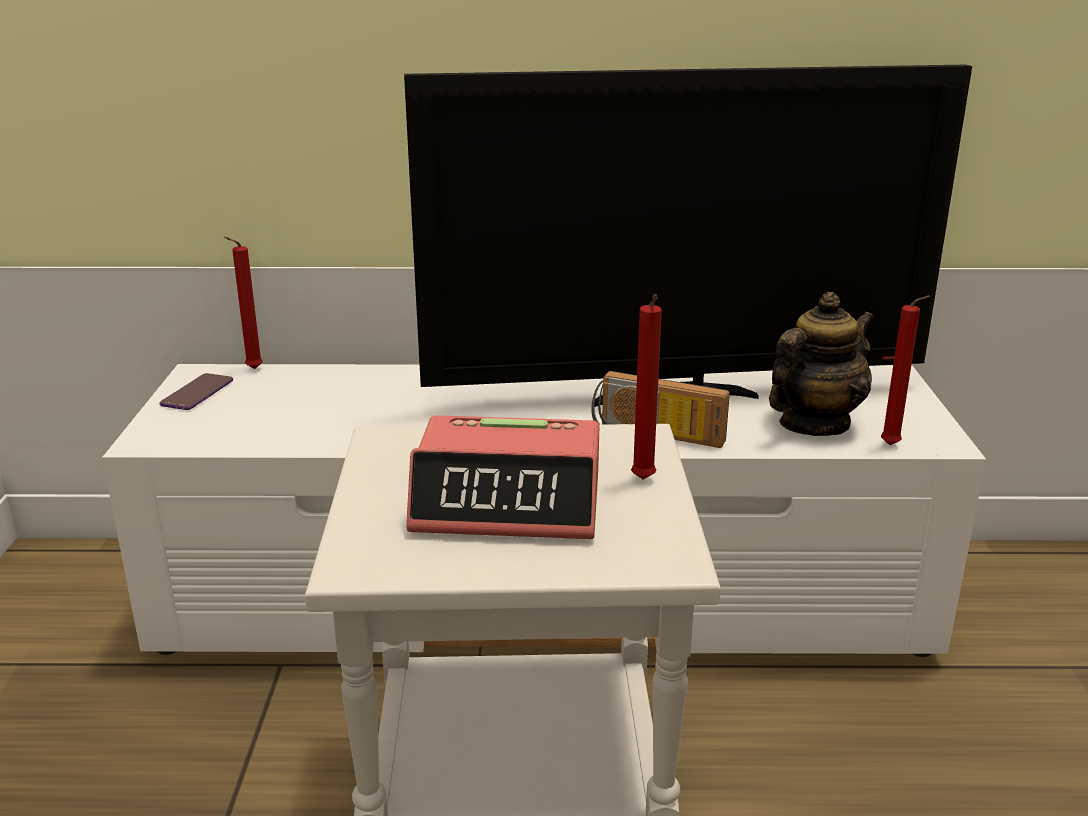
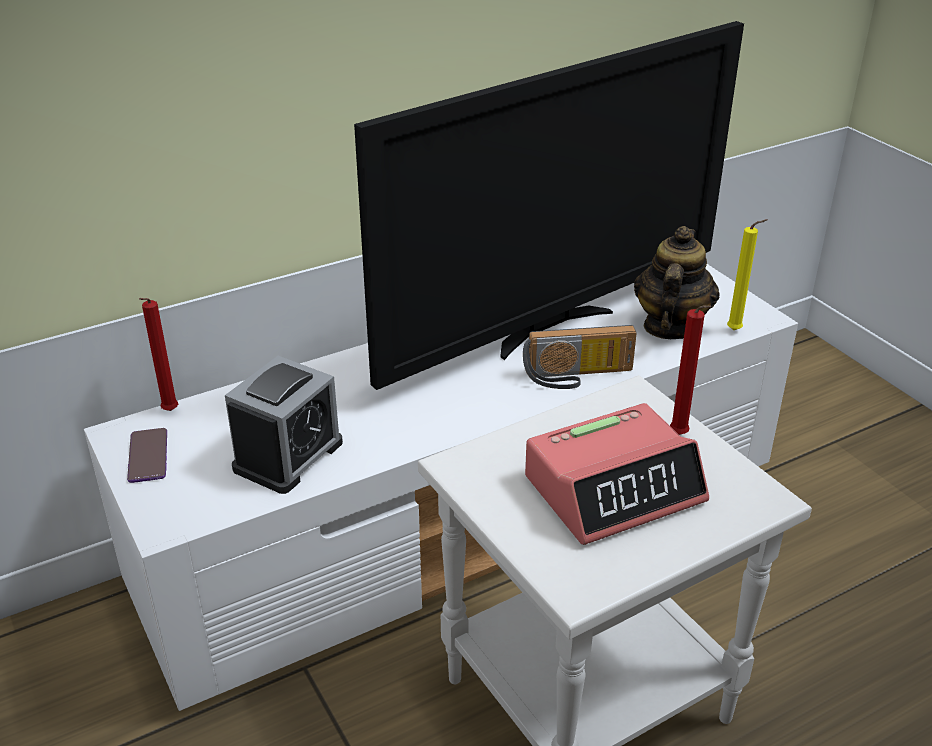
camera: 30 degrees left, 10 degrees up
(304, 423) = (288, 456): none -> alarm clock
(893, 446) = (736, 331): red candle -> yellow candle

